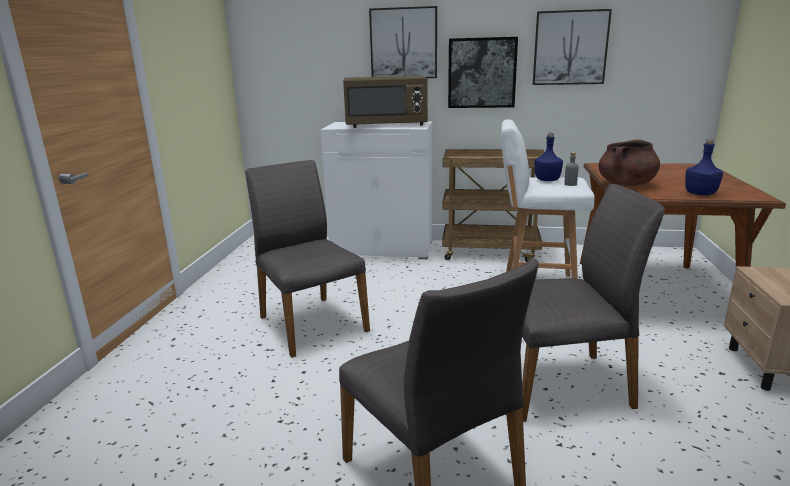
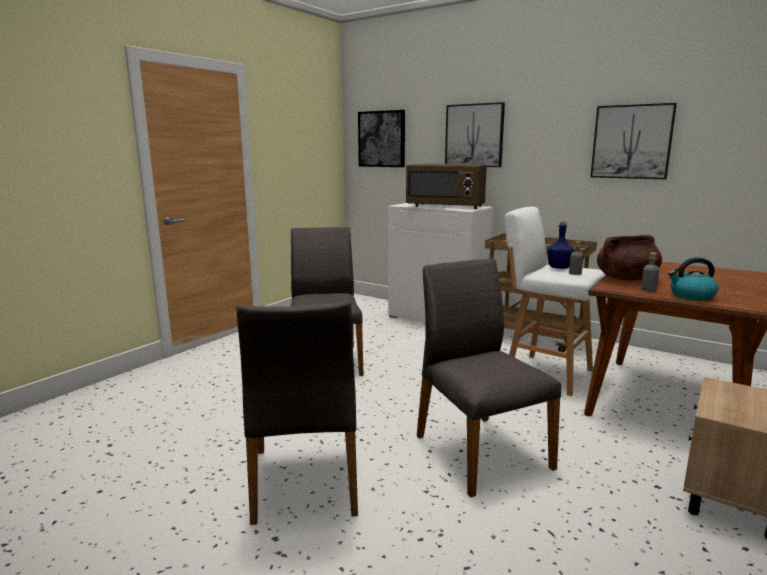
camera: 25 degrees right, 5 degrees down
(482, 73) = (542, 164): picture -> picture (382, 139)
(561, 384) = (479, 451): grey chair -> grey chair turned 135 degrees counterclockwise
(661, 193) = (648, 289): none -> grey bottle
(701, 194) = (691, 296): blue bottle -> kettle

